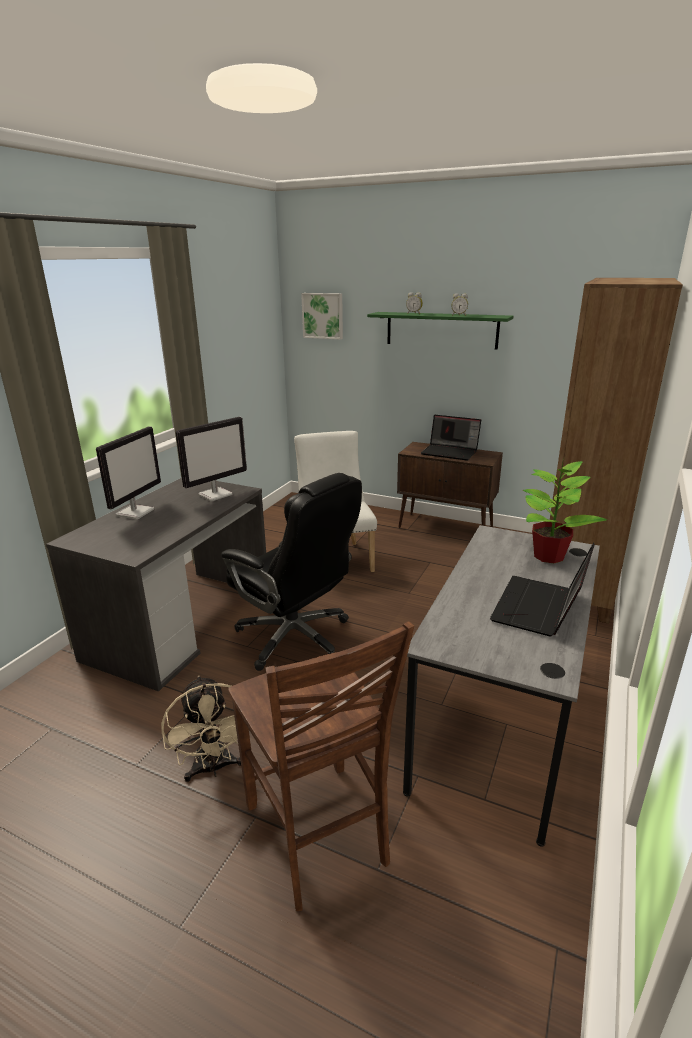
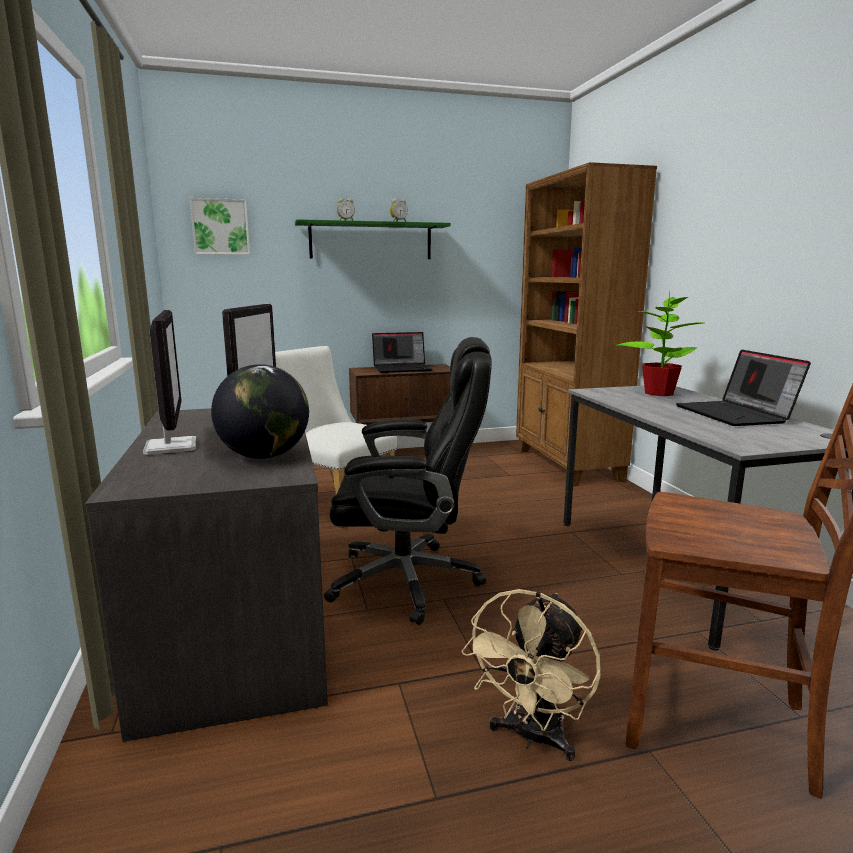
camera: 40 degrees left, 10 degrees down
(154, 536) = (264, 456): none -> globe
(214, 768) = (532, 737): beige fan -> beige fan turned 90 degrees clockwise

